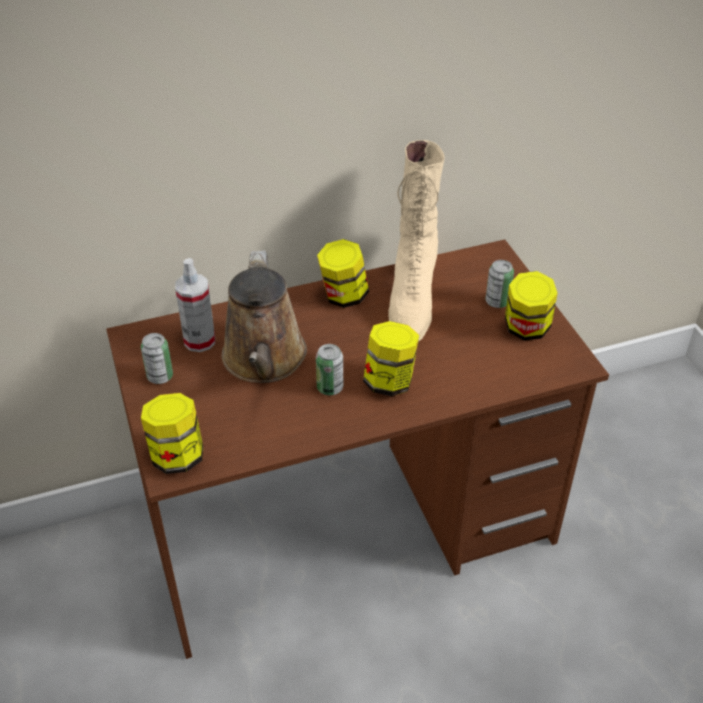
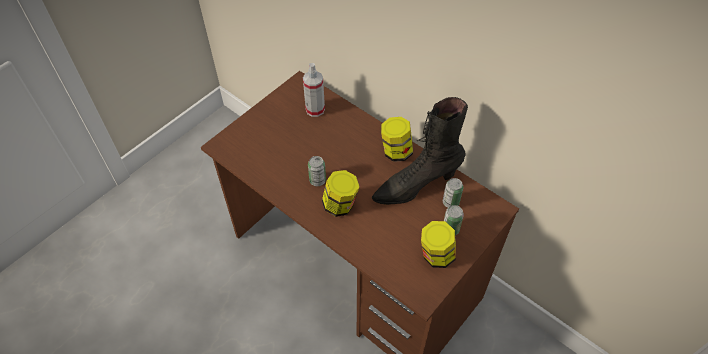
camera: 60 degrees right, 10 degrees up
(160, 376) = (279, 108): can -> can (450, 202)
(177, 456) = (231, 143): jar -> none
(264, 360) = (319, 142): brown watering can -> none
(411, 302) = (416, 186): beige boot -> black boot

